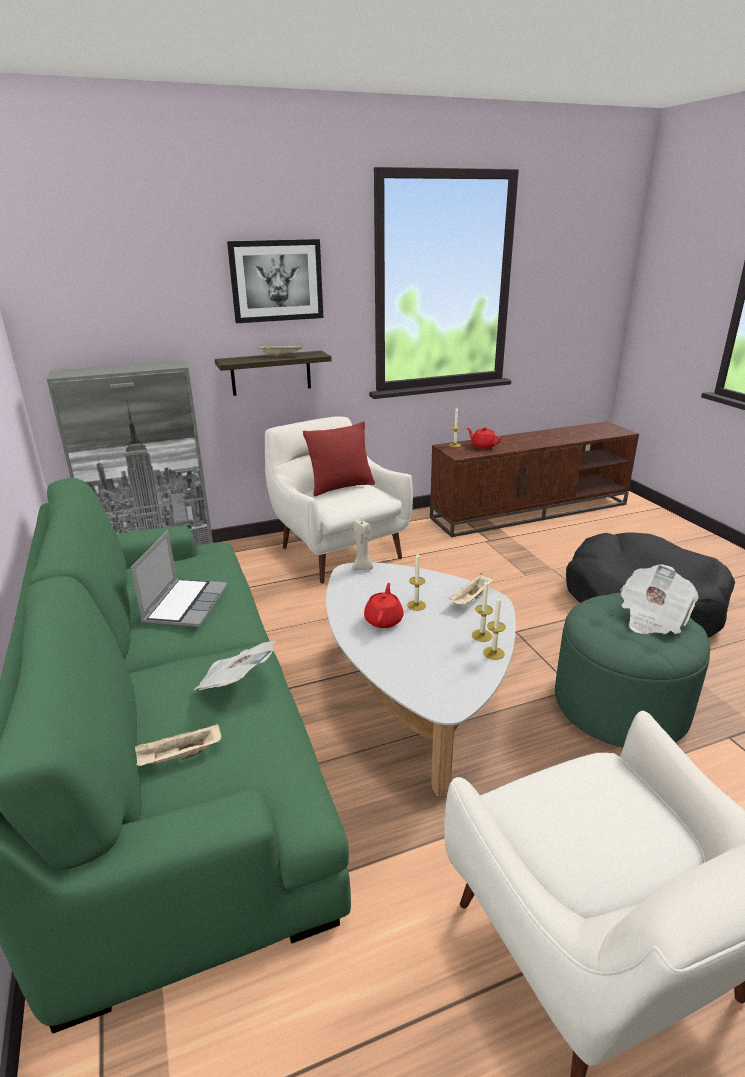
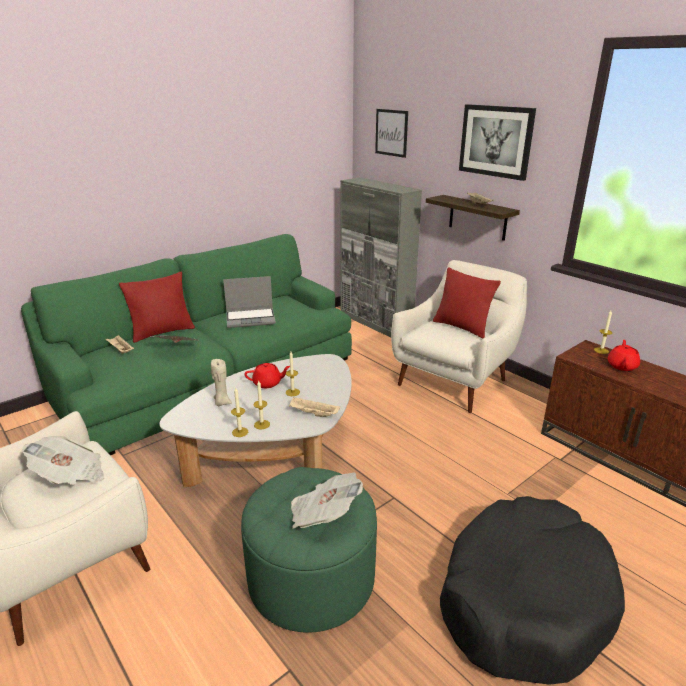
camera: 70 degrees right, 0 degrees up
(97, 292) = (391, 132): none -> picture
(144, 700) = (162, 332): none -> red pillow
(363, 568) = (335, 363): beige candle -> beige candle (222, 403)
(584, 810) = (71, 476): none -> newspaper

